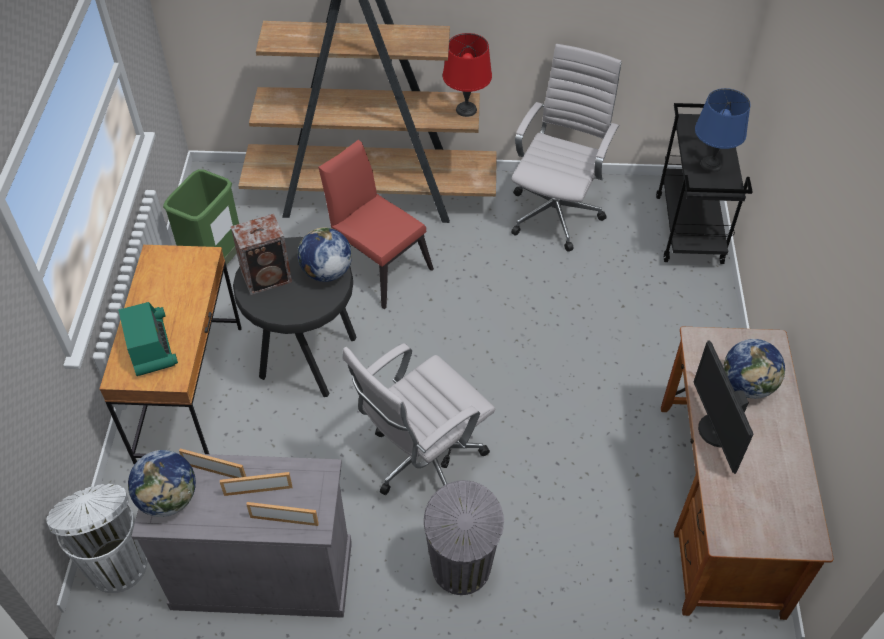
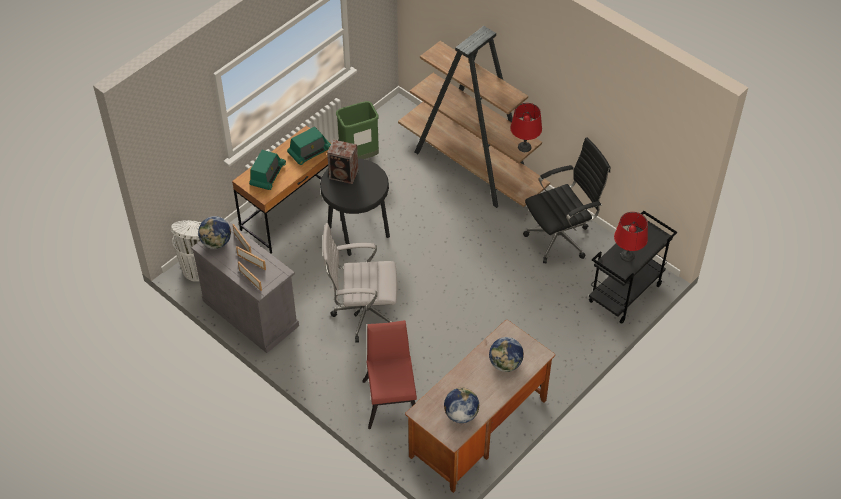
camera: 40 degrees right, 0 degrees up
(184, 276) = (310, 152): none -> radio
(326, 272) = (372, 189): globe -> globe (460, 414)
(377, 264) = (437, 206): red chair -> red chair (391, 397)
(461, 569) = (333, 370): grey trash can -> none
(556, 212) = (561, 238): white office chair -> black office chair
(711, 165) = (627, 256): blue table lamp -> red table lamp
(716, 430) = (467, 371): monitor -> none

